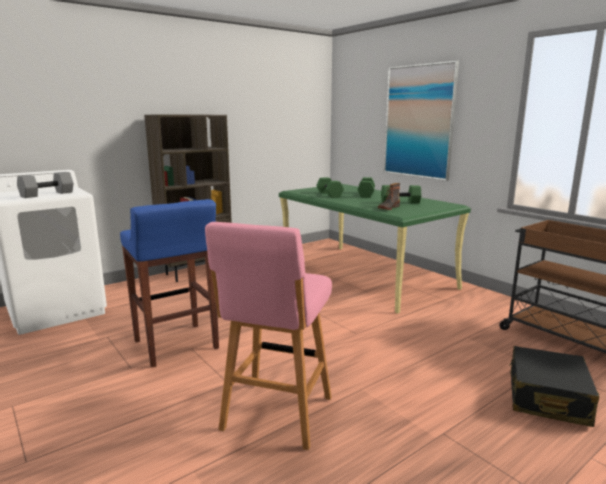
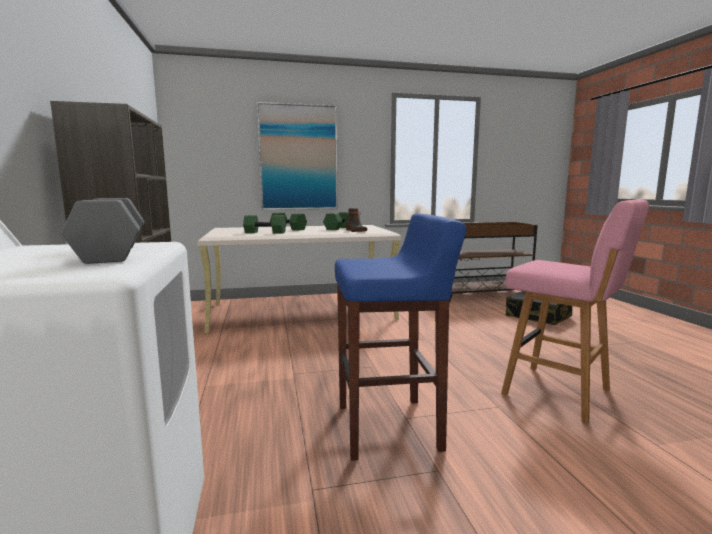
camera: 65 degrees left, 5 degrees down
(364, 274) = (302, 311): green desk -> beige desk

